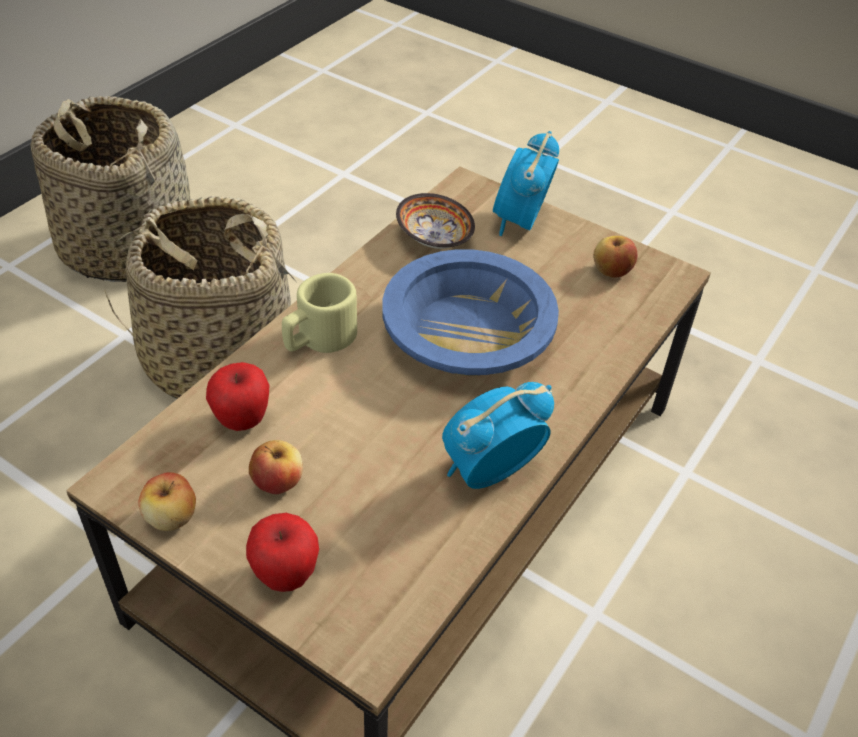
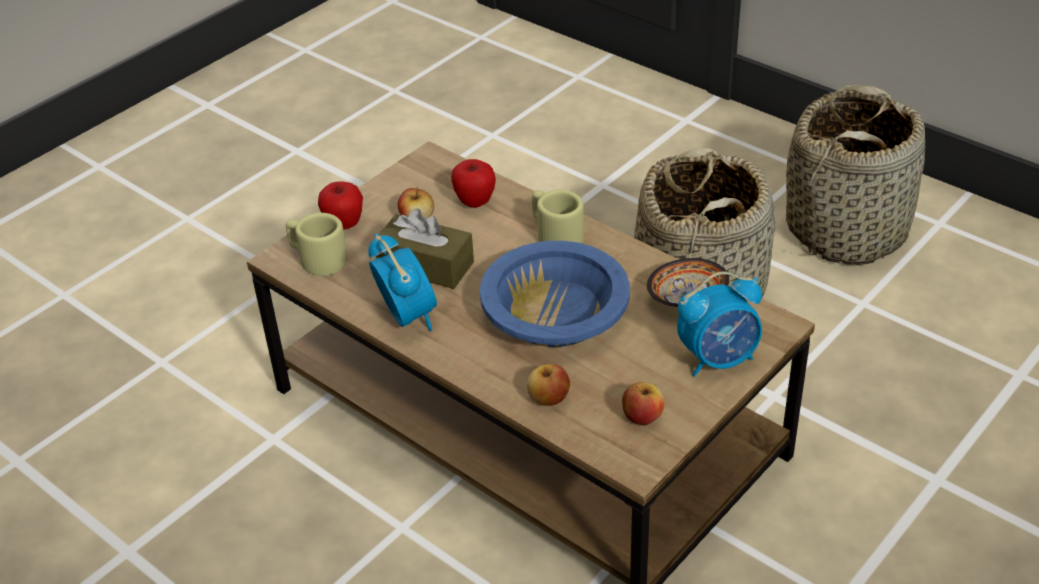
camera: 100 degrees right, 5 degrees down
(172, 517) = (398, 180): apple -> apple (548, 398)
(371, 599) = (317, 259): none -> beige mug
(383, 462) = (426, 265): none -> brown tissue box
(520, 222) = (718, 359): alarm clock -> alarm clock turned 135 degrees clockwise

